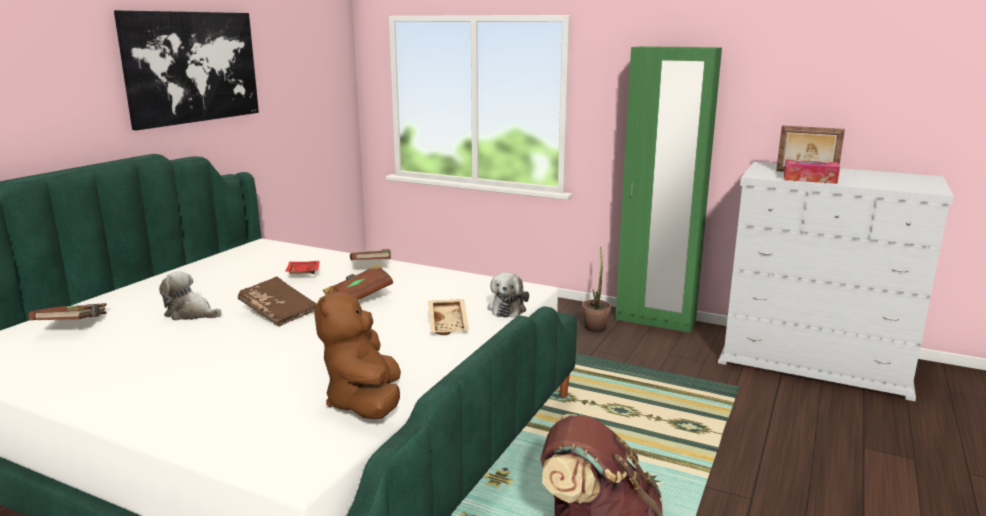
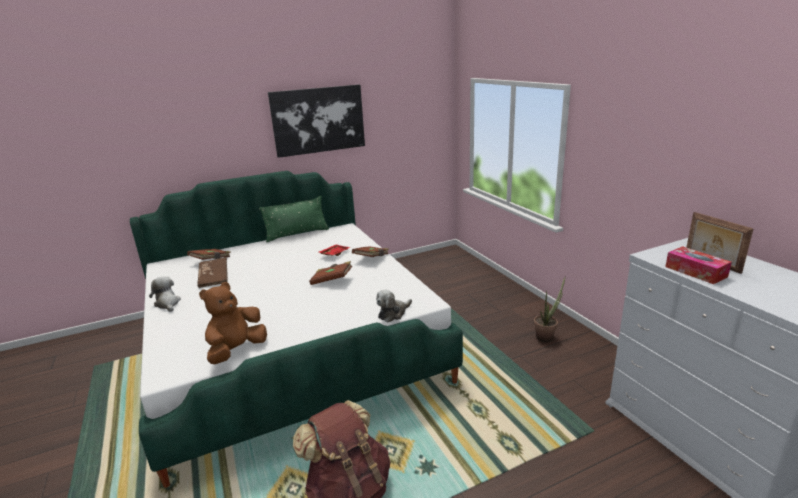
camera: 40 degrees right, 5 degrees up
(187, 265) = (297, 234): none -> green pillow
(191, 314) = (255, 267): plush toy -> plush toy (167, 303)
(278, 312) = (287, 278): brown book -> brown book (214, 278)
(449, 324) = (347, 313): beige tray -> none
(655, 321) = (600, 347): green wardrobe -> none

